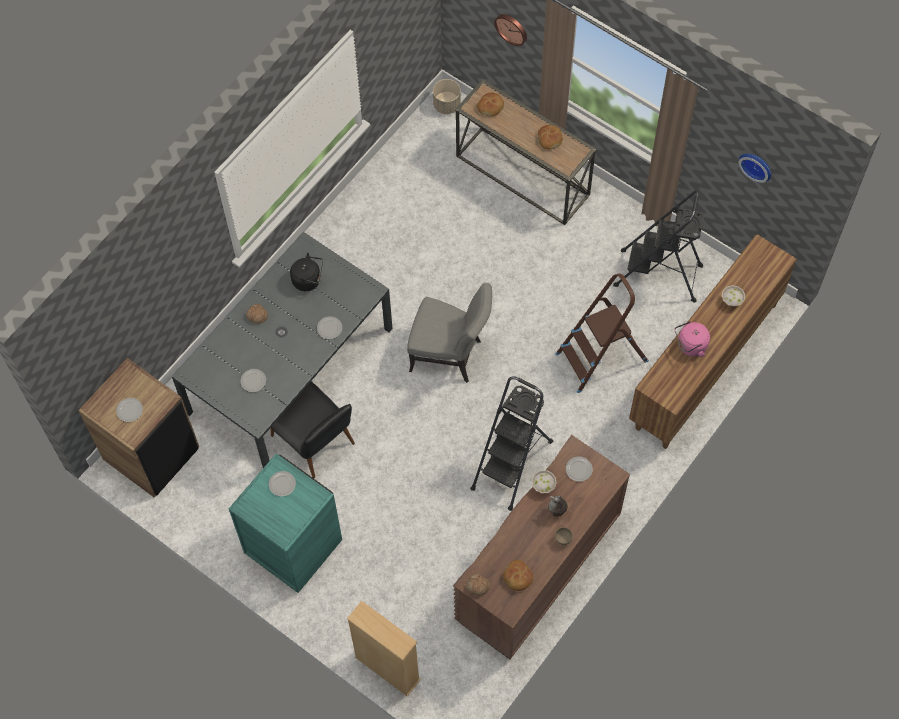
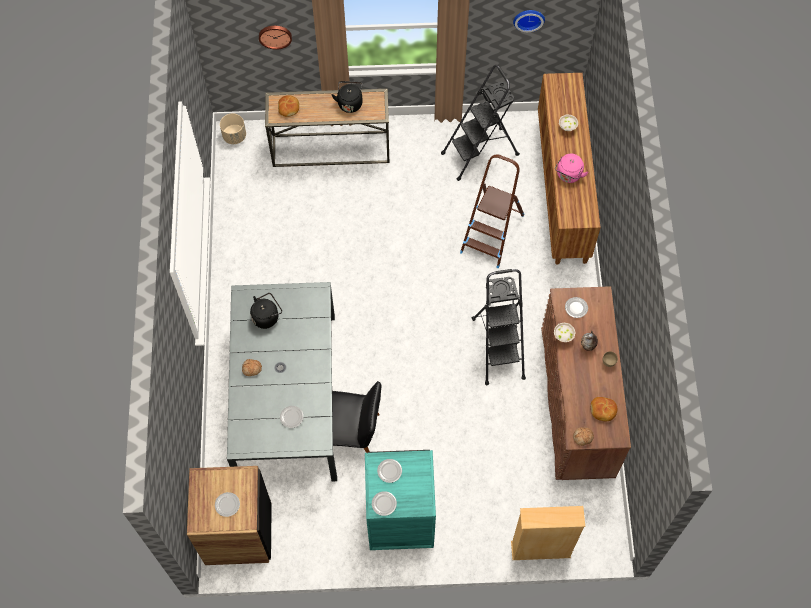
camera: 40 degrees left, 0 degrees up
(329, 328) = (313, 339): plate -> plate (384, 503)
(450, 355) = (391, 305): grey chair -> none
(550, 139) = (350, 103): bread -> black kettle

